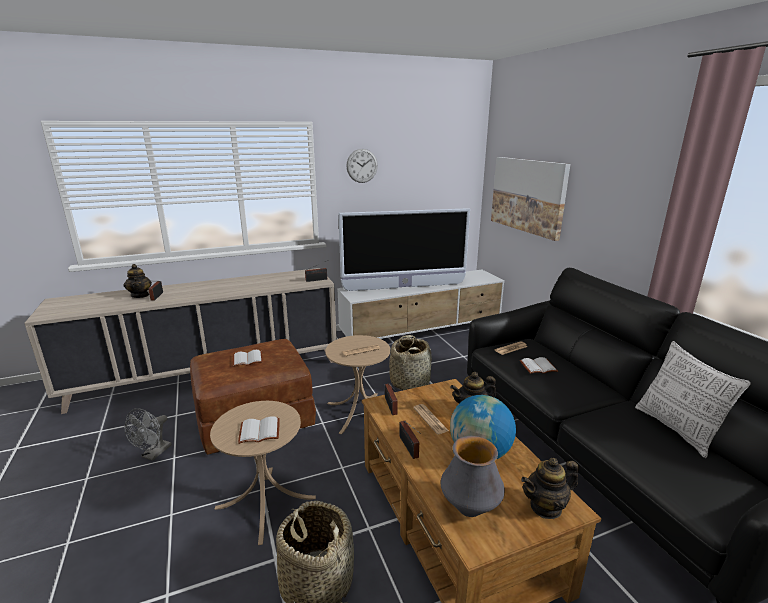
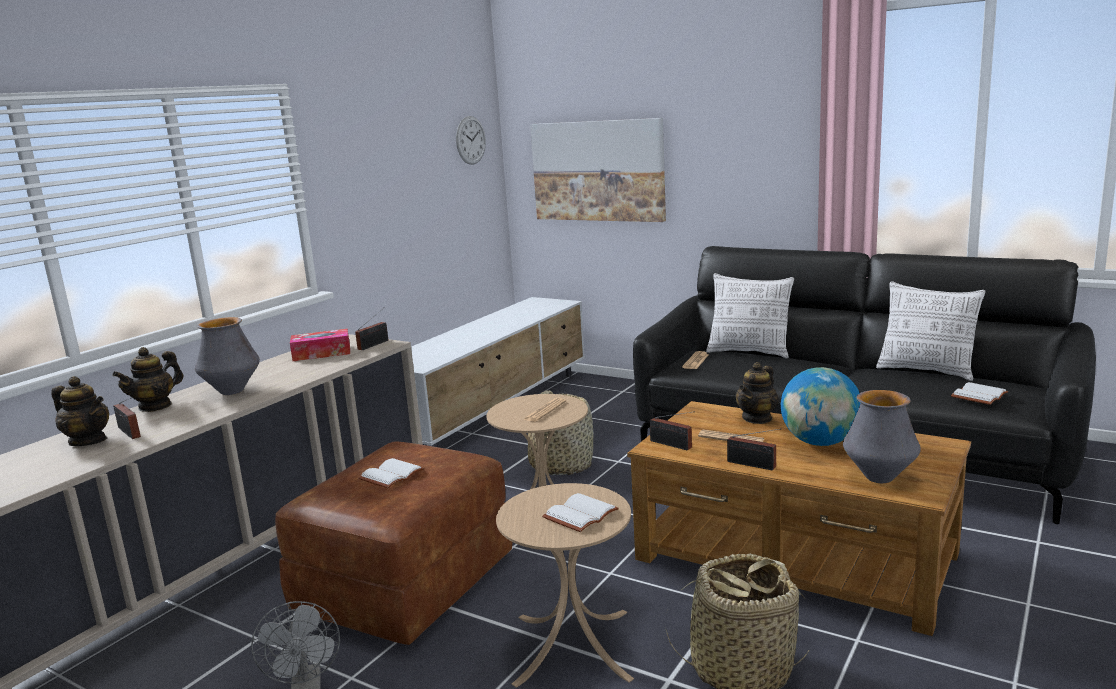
camera: 35 degrees left, 5 degrees down
(222, 288) = (232, 391): none -> vase
(289, 278) = (322, 353): none -> tissue box
(362, 166) = (360, 153): wall clock -> wall clock (470, 140)
(404, 287) = (466, 338): television -> none
(538, 366) = (749, 366): white book -> white book (978, 395)
(546, 507) = (928, 451): teapot -> teapot (155, 406)
(558, 355) = (749, 352): none -> pillow

